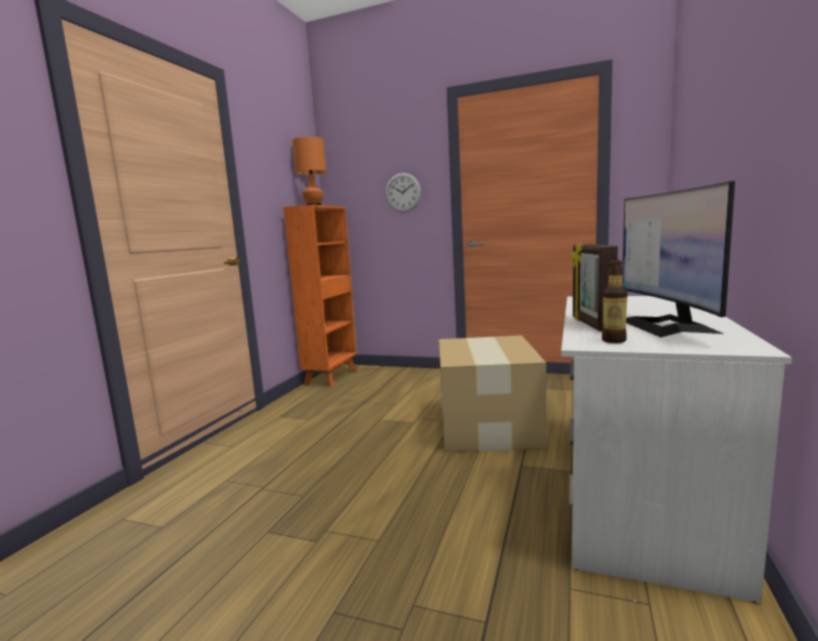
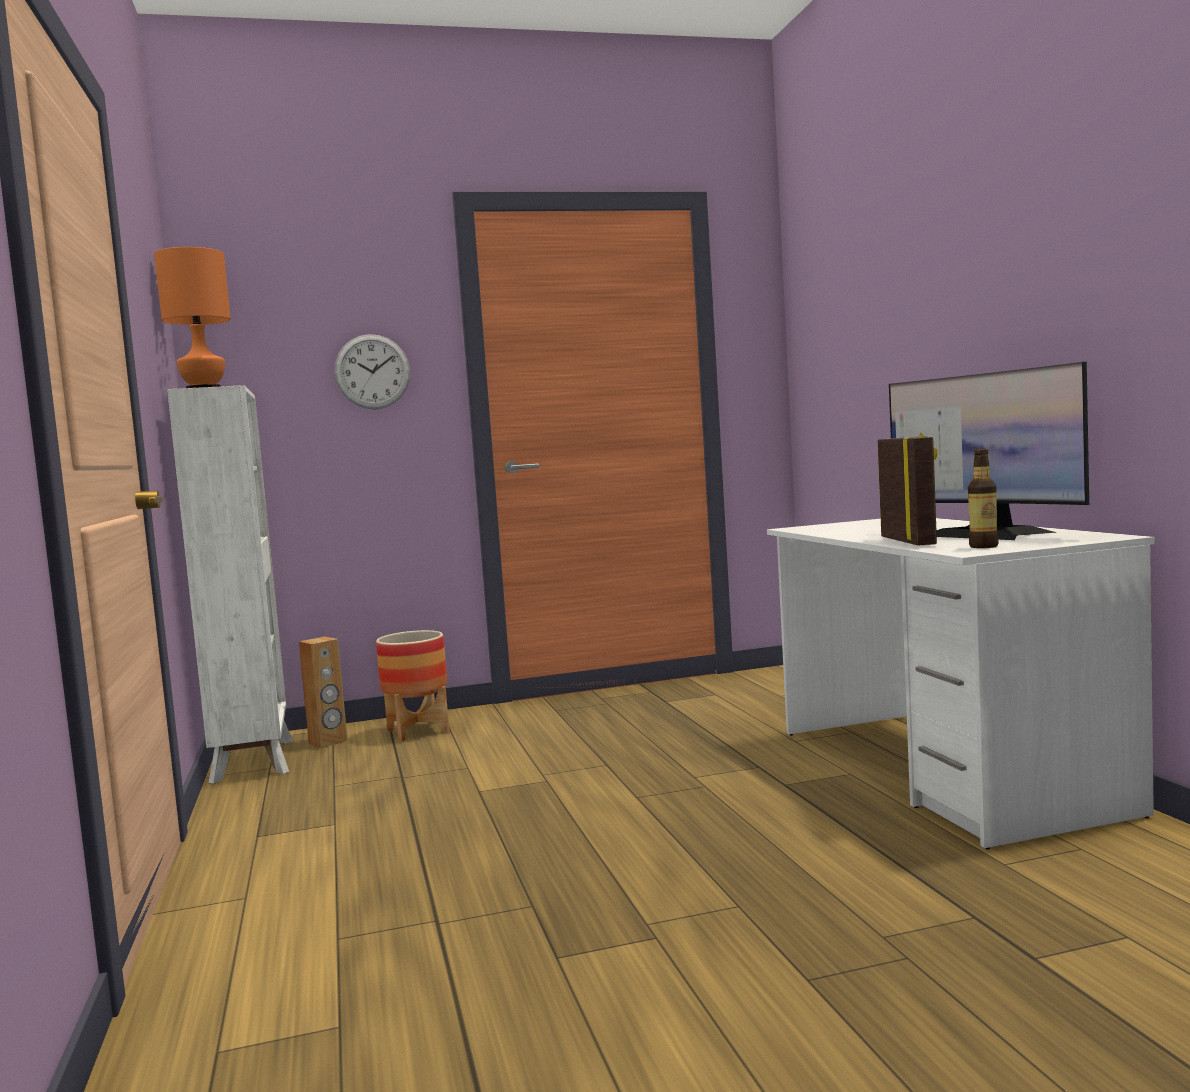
camera: 35 degrees left, 5 degrees down
(332, 377) = (254, 760): orange bookcase -> white bookcase
(367, 375) = (328, 742): none -> brown speaker
(405, 378) = (418, 731): none -> planter
(488, 425) = (668, 756): cardboard box -> none
(591, 324) = (909, 541): picture frame -> picture frame turned 150 degrees counterclockwise

